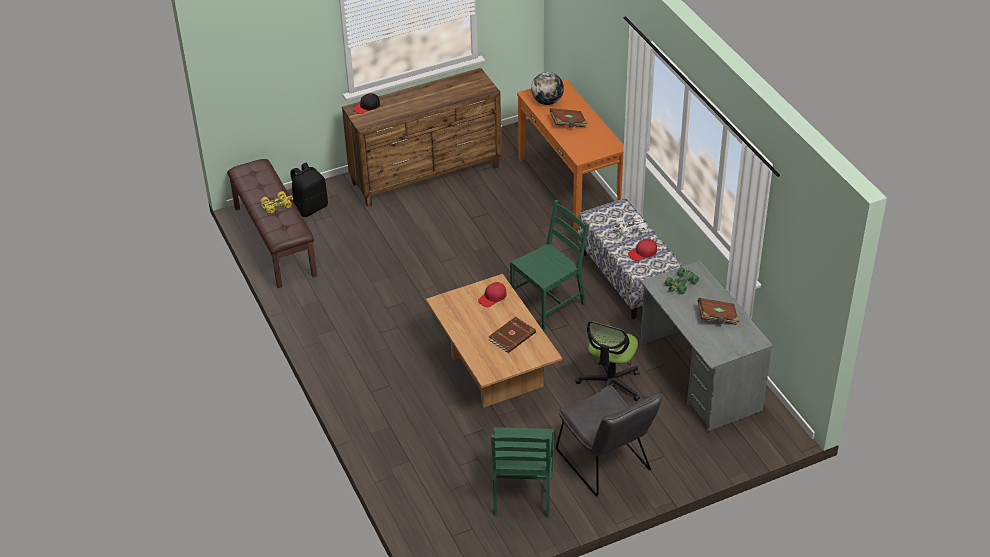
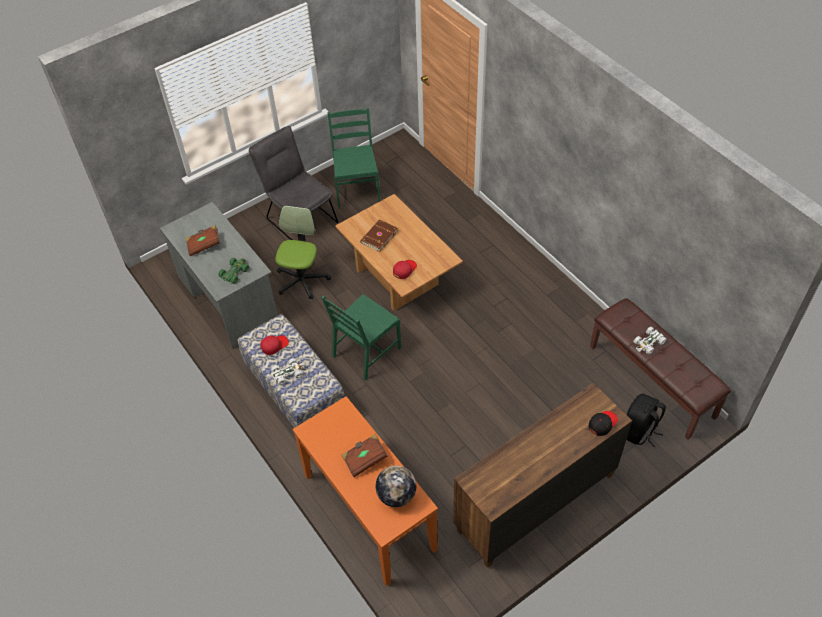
camera: 170 degrees right, 10 degrees up
(277, 205) = (648, 343): yellow toy car -> white toy car

